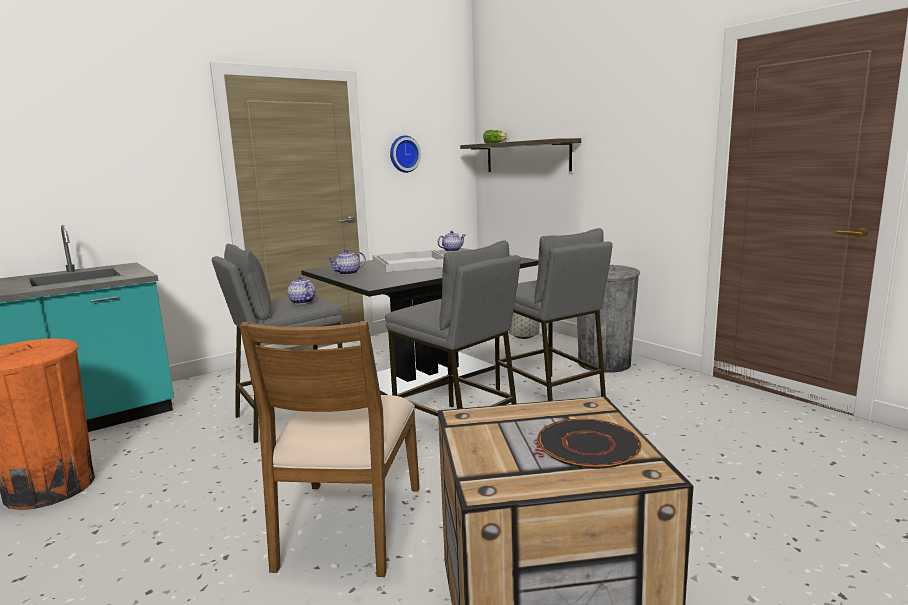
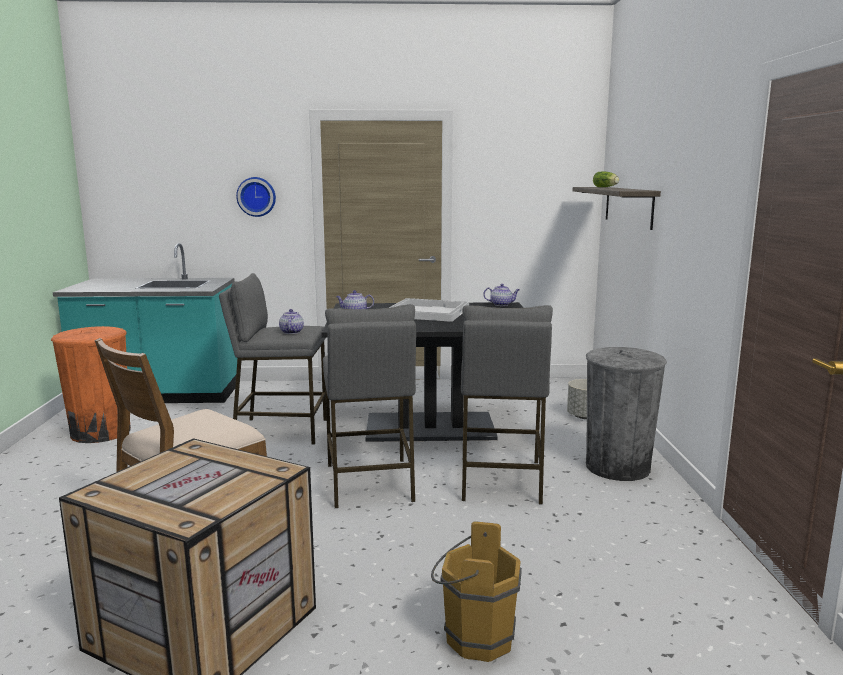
camera: 35 degrees right, 0 degrees up
(403, 154) = (503, 195): wall clock -> wall clock (256, 196)
(589, 445) = (205, 492): black plate -> none
(734, 507) = (473, 638): none -> brown bucket

